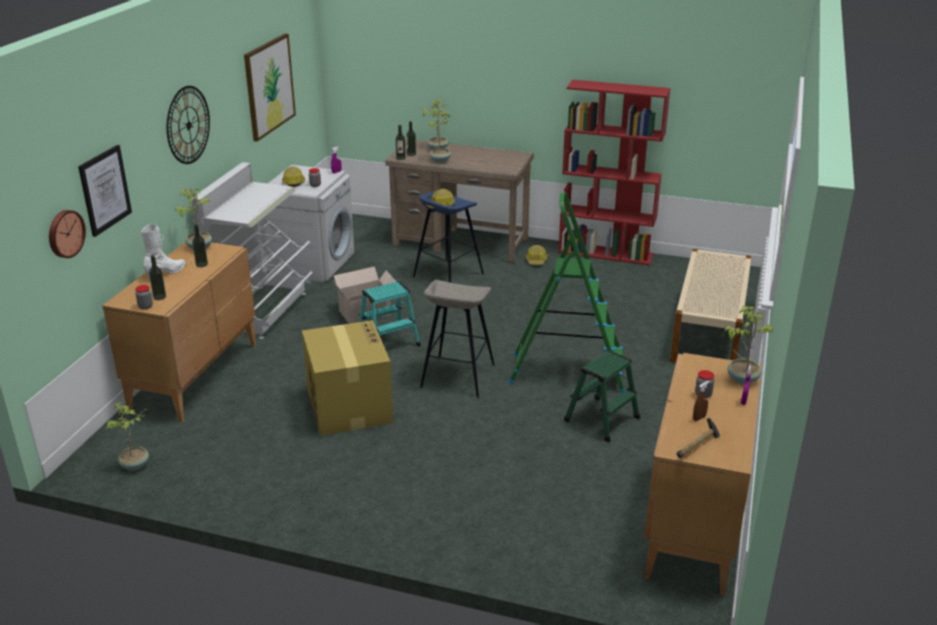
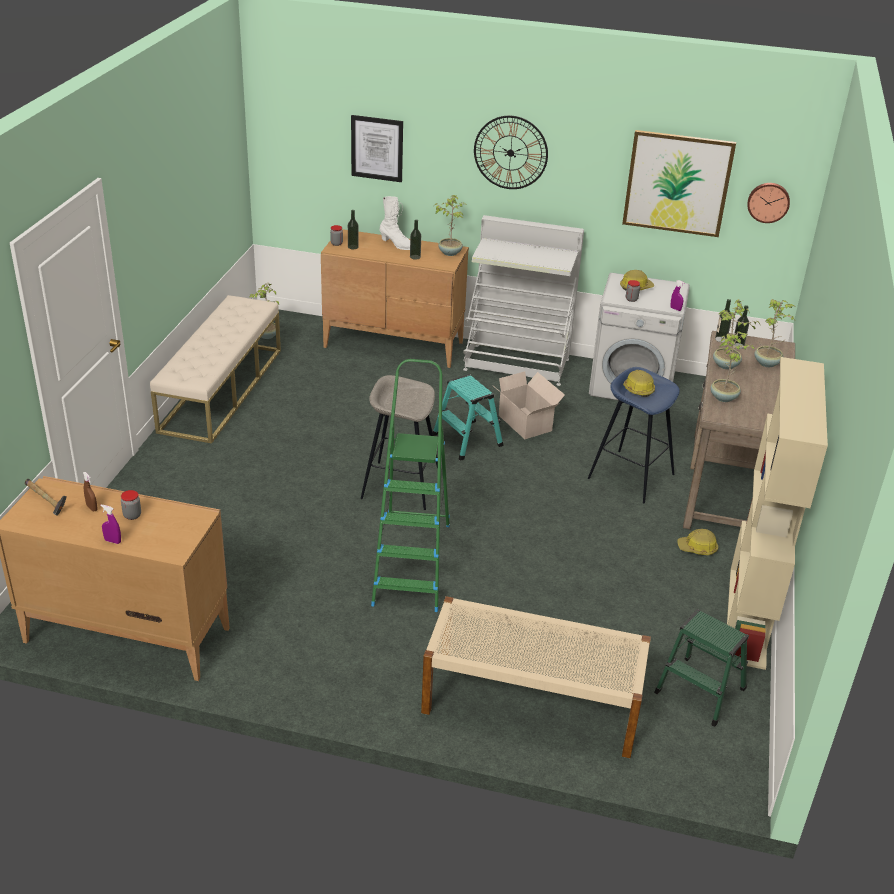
camera: 85 degrees right, 5 degrees up
(65, 233) = (322, 155): wall clock -> wall clock (768, 202)
(256, 494) = (222, 389): none -> beige bench
(348, 405) = (347, 423): cardboard box -> none
(601, 419) = (316, 583): green step ladder -> green step ladder (700, 690)
(606, 253) = (748, 617): red bookcase -> beige bookcase
(742, 379) = (156, 546): potted plant -> potted plant (724, 397)

